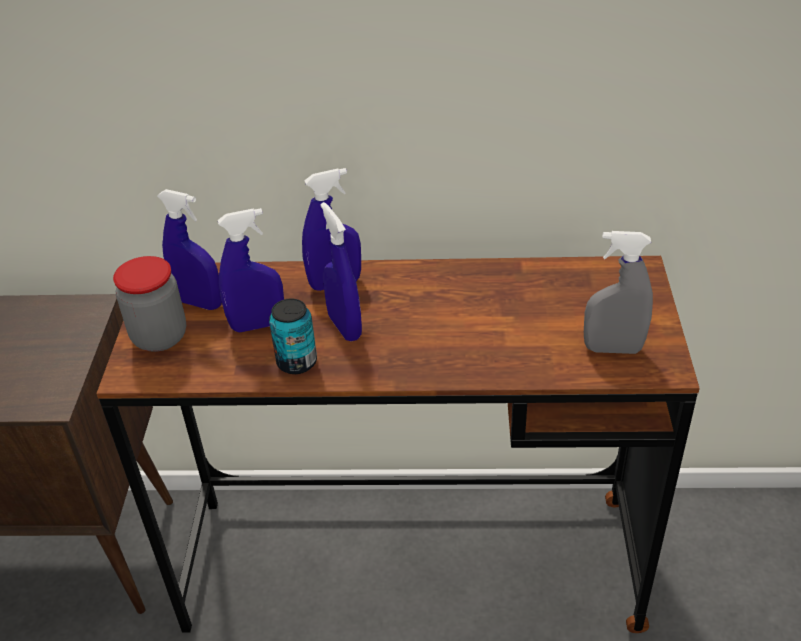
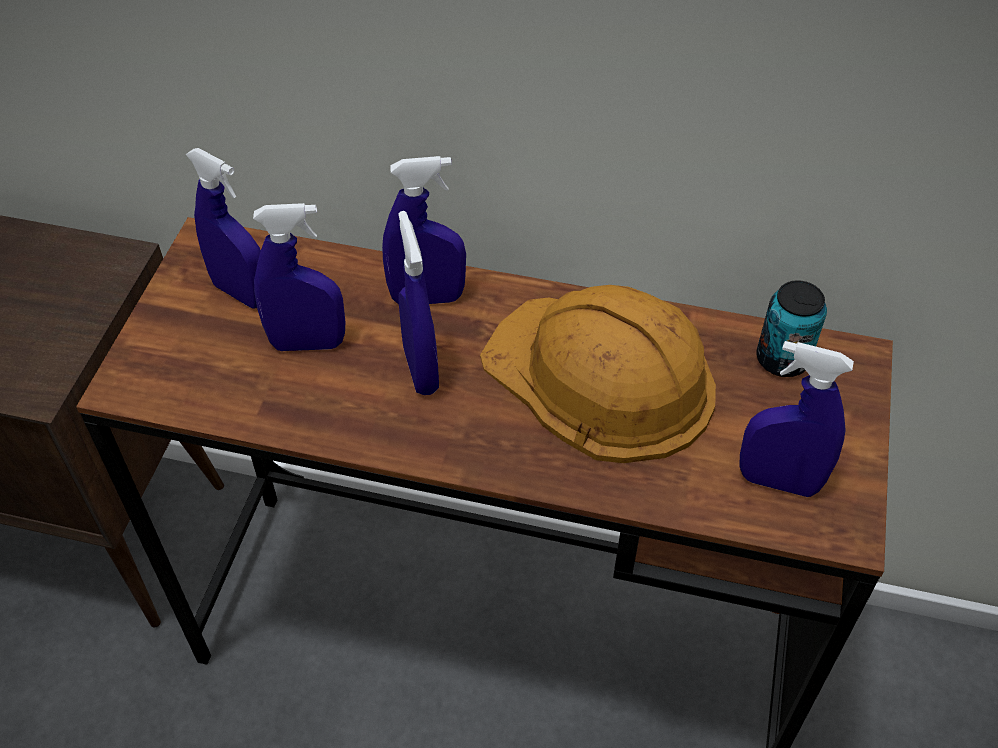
camera: 10 degrees right, 10 degrees up
(160, 337) = (177, 336): jar -> none
(297, 362) = (343, 413): can -> can (782, 359)
(472, 310) = (601, 377): none -> orange hard hat
(612, 349) = (778, 481): grey spray bottle -> blue spray bottle

